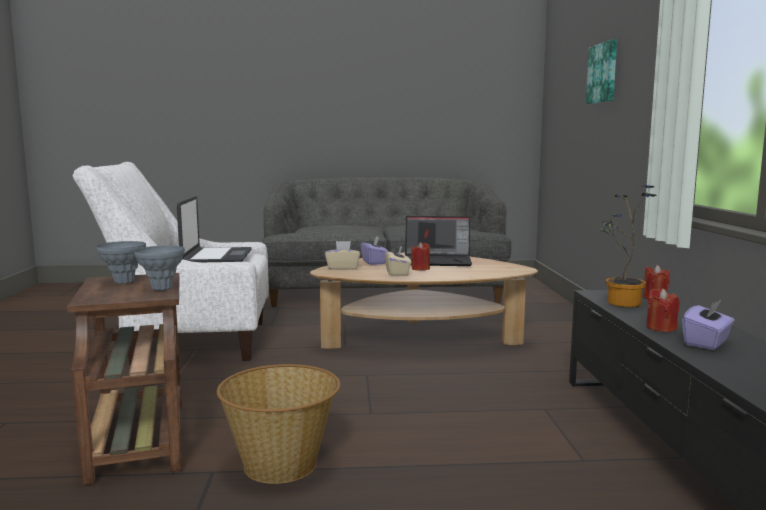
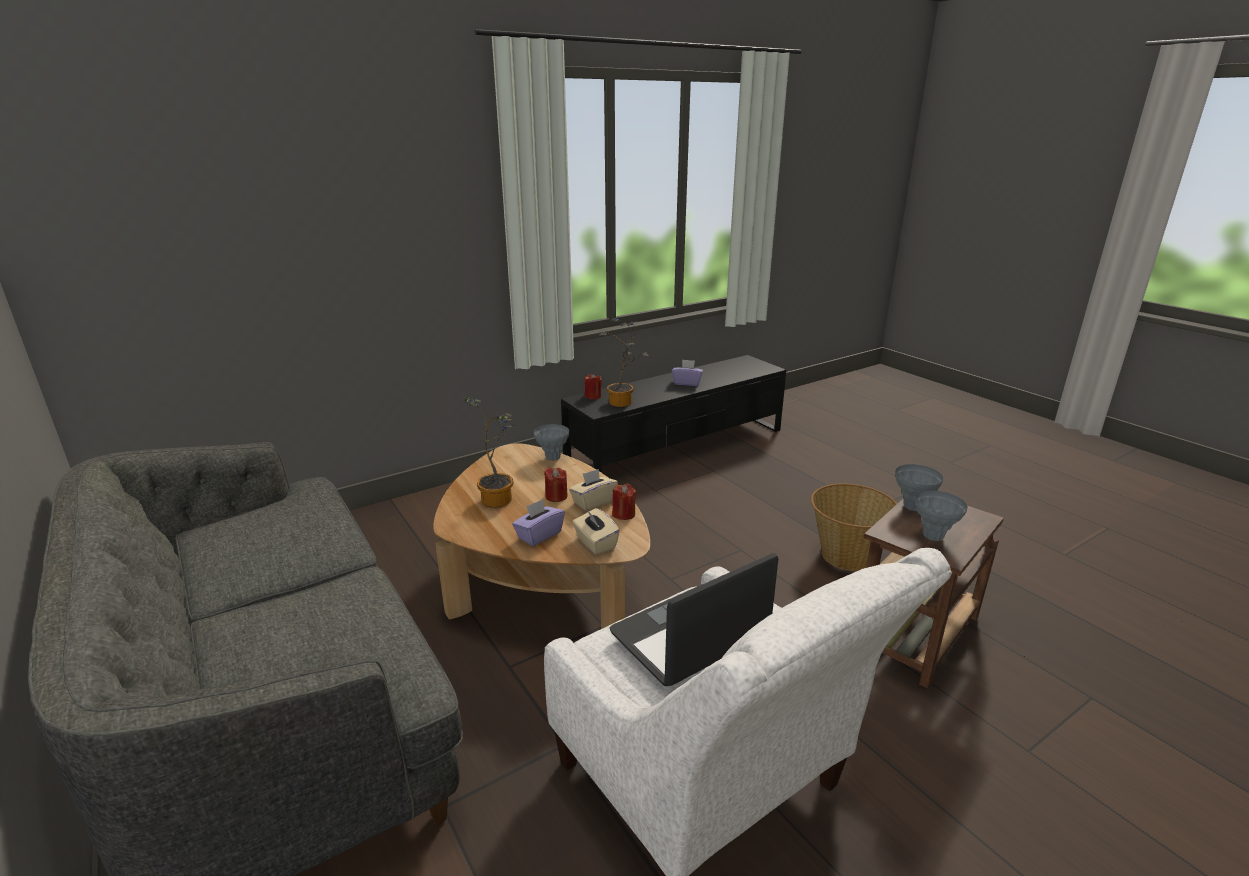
camera: 120 degrees left, 15 degrees up
(438, 261) = (499, 498): laptop -> potted plant
(491, 274) = (552, 458): none -> grey vase
(603, 73) = (325, 223): picture -> none
(661, 328) = (671, 391): red candle -> red candle (623, 514)

